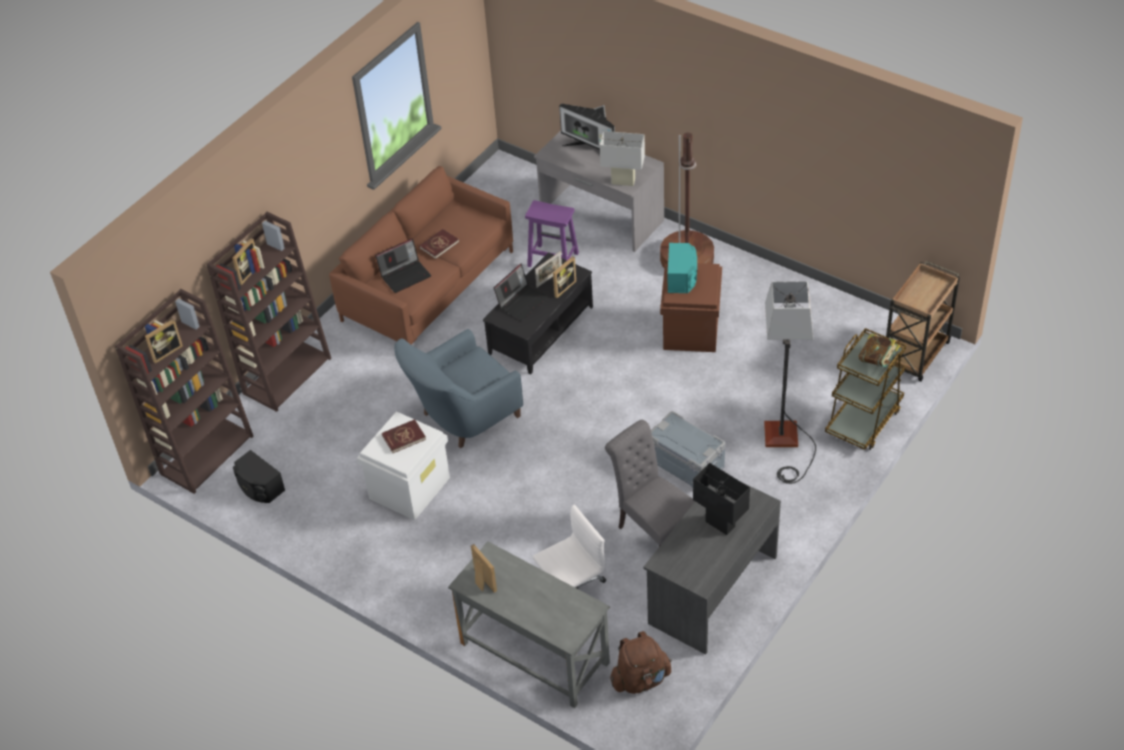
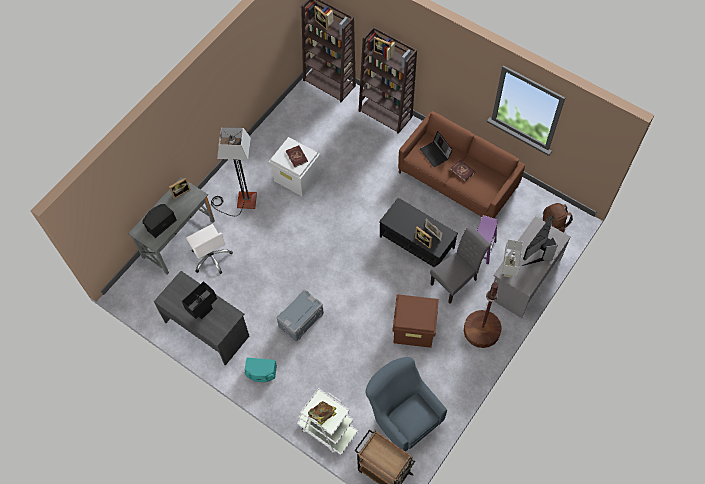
camera: 90 degrees right, 15 degrees up
(259, 487) = (304, 108): black speaker -> black speaker (160, 224)
(462, 417) = (347, 201): blue armchair -> blue armchair (403, 415)
(522, 301) = (412, 218): laptop -> none
(640, 679) = (154, 289): brown backpack -> brown backpack (553, 225)
(653, 531) = (252, 300): grey chair -> grey chair (456, 280)
(682, 277) = (420, 307): turquoise speaker -> turquoise speaker (261, 373)
(785, 444) = (311, 378): floor lamp -> floor lamp (240, 202)
(863, 420) = (327, 429): brown cart -> white cart

